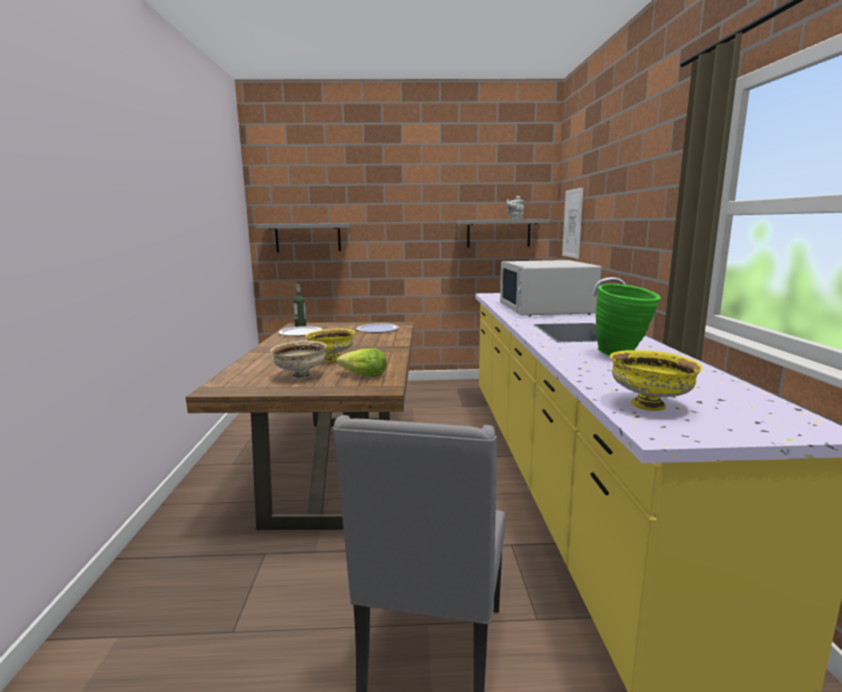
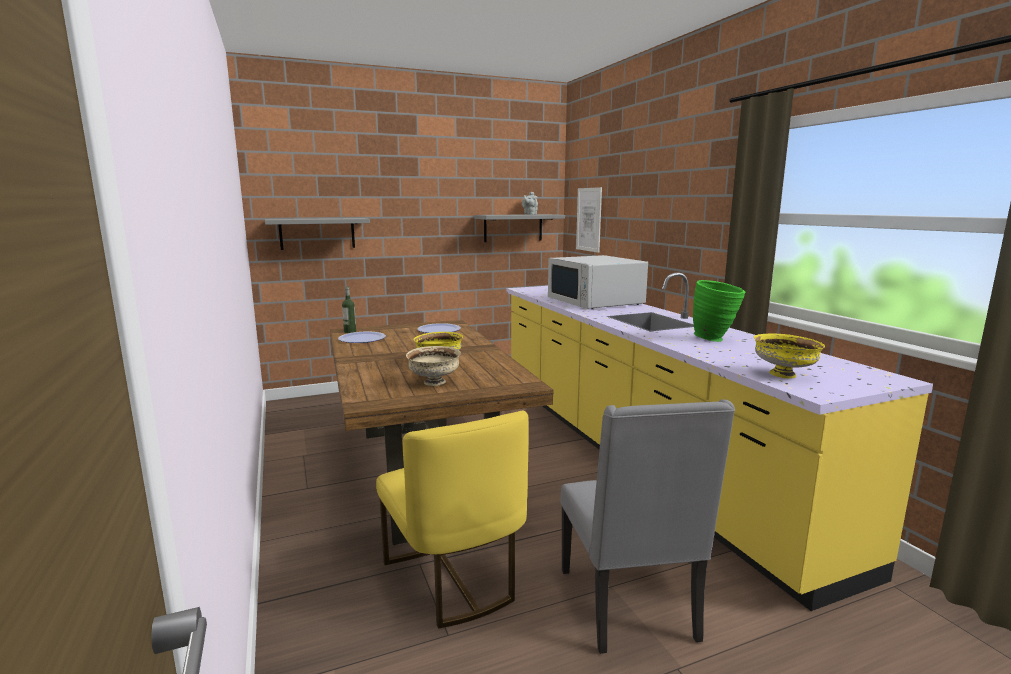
camera: 20 degrees left, 0 degrees up
(282, 575) = (454, 579): none -> yellow chair
(363, 376) = (493, 376): lettuce -> none

